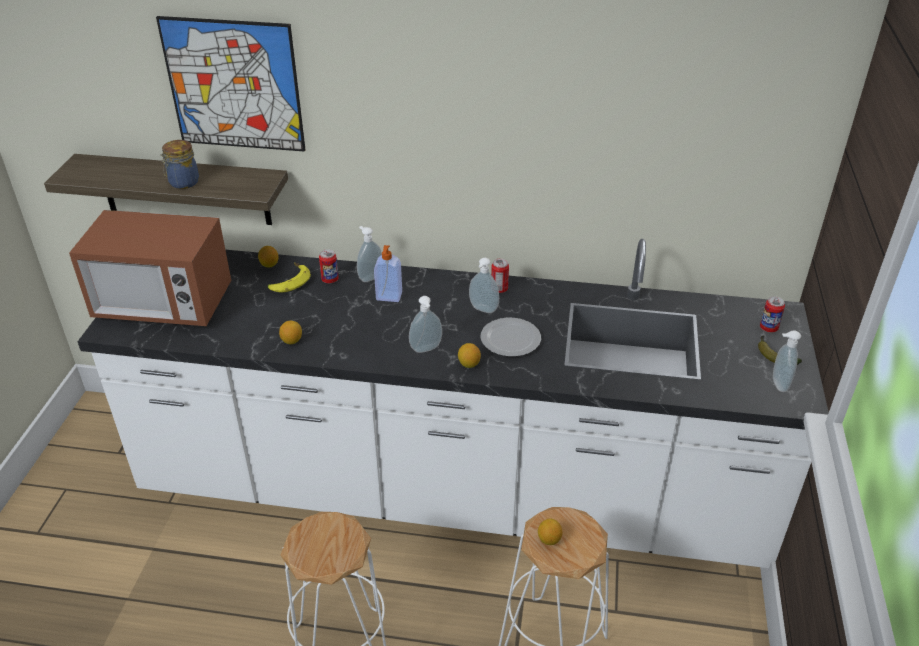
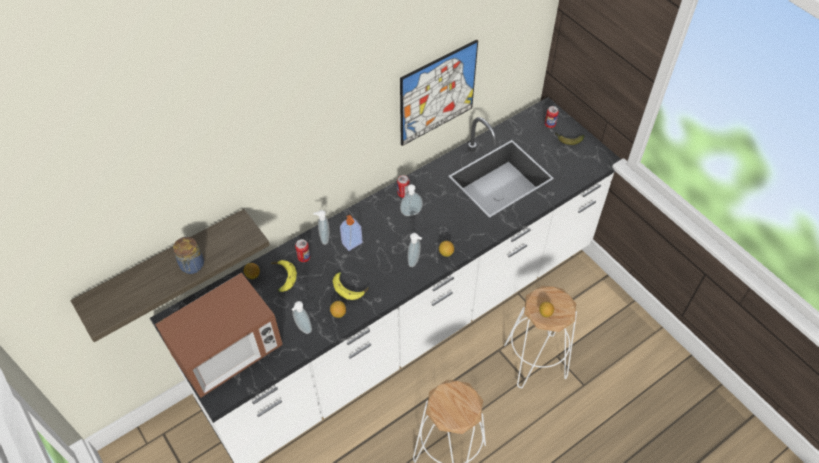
camera: 45 degrees left, 15 degrees up
(234, 85) = (199, 178): picture -> picture (437, 93)
(334, 328) = (350, 287): none -> banana
(511, 339) = (447, 221): plate -> none
(777, 384) = (586, 156): soap dispenser -> soap dispenser (302, 328)

